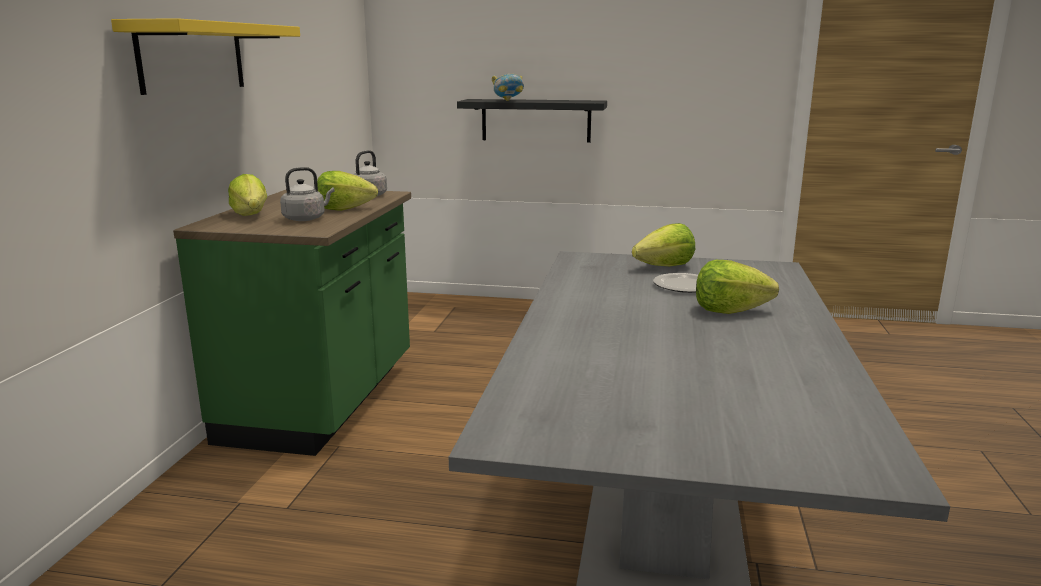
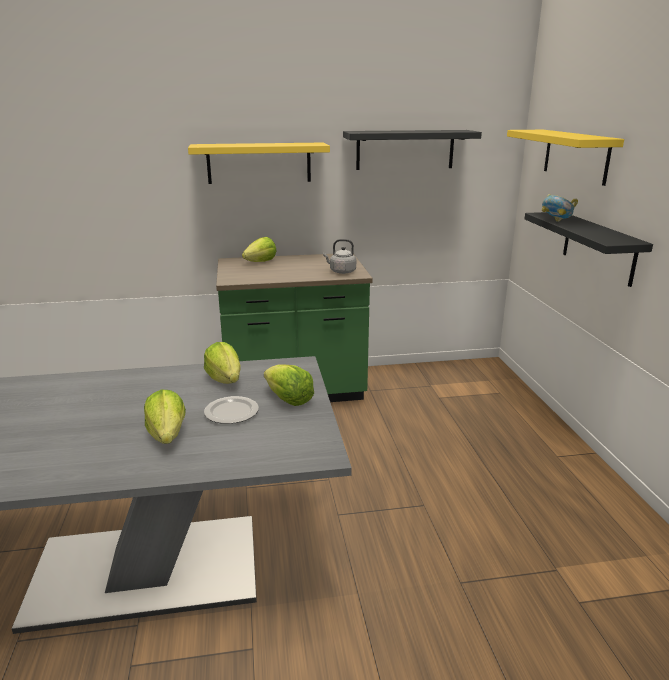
camera: 70 degrees right, 5 degrees up
(305, 41) = (405, 149): none -> black shelf
(306, 218) = (259, 273): grey kettle -> none
(344, 209) = (294, 274): lettuce -> lettuce (225, 379)
(475, 41) = (576, 155): none -> yellow shelf

